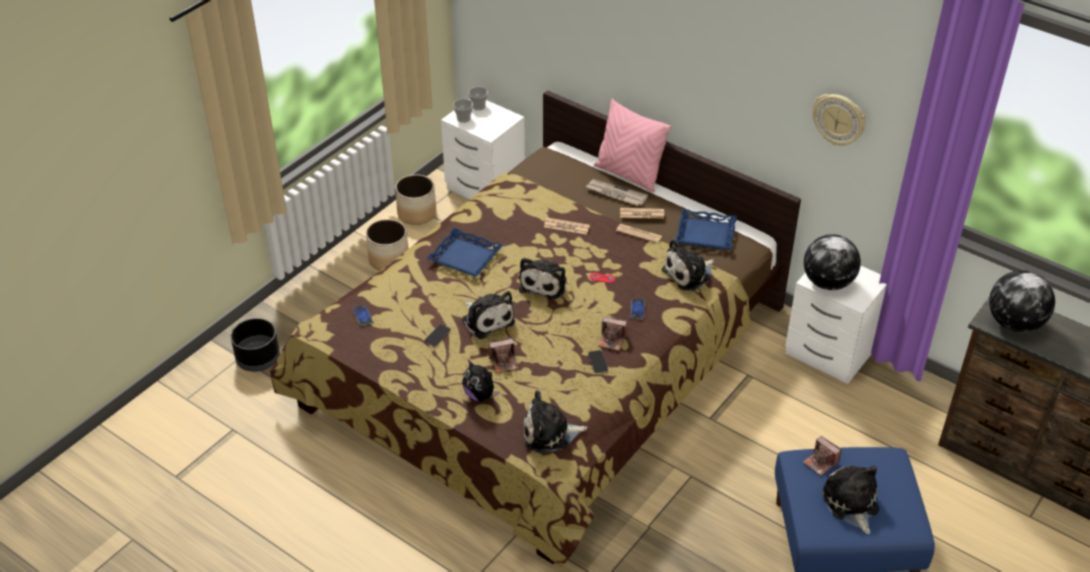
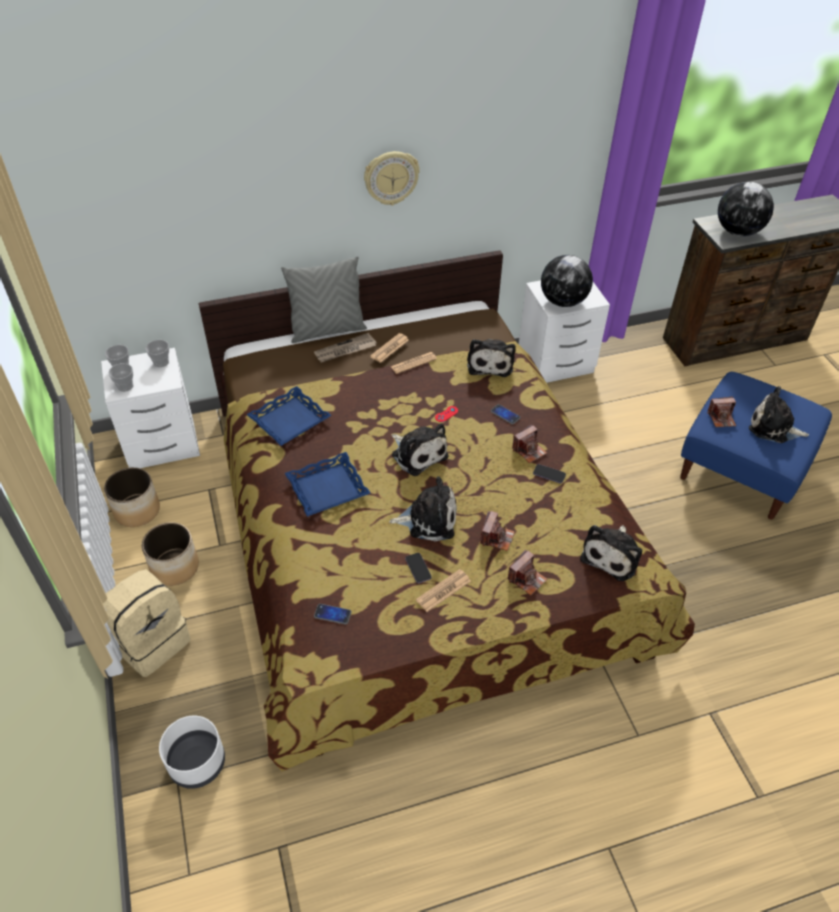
camera: 55 degrees left, 5 degrees up
(257, 359) = (197, 763): black planter -> white planter
(324, 285) = (151, 641): none -> beige backpack
(480, 395) = (526, 579): plush toy -> camera
(503, 119) = (161, 362): none -> cup
(566, 226) = (358, 400): newspaper -> newspaper (443, 591)
(629, 175) = (327, 330): pink pillow -> grey pillow
(705, 234) = (448, 330): blue tray -> blue tray (290, 421)
(839, 119) = (527, 154): wall clock -> wall clock (391, 177)

